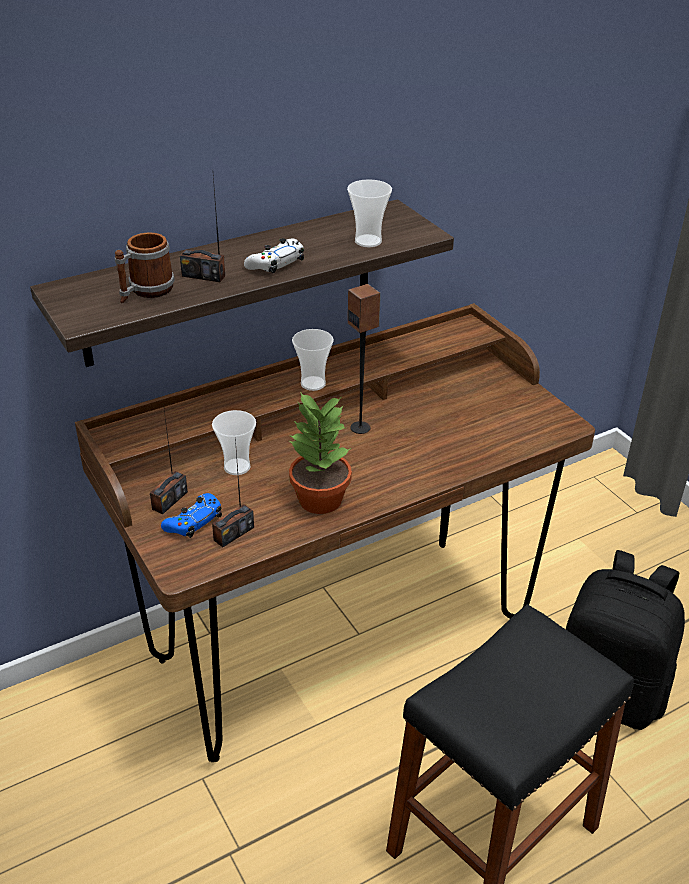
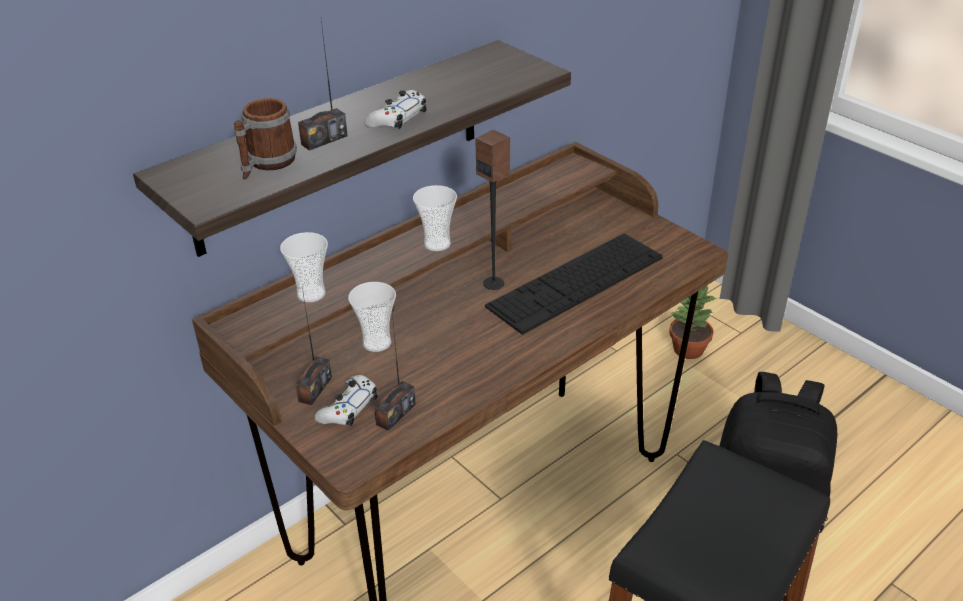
camera: 10 degrees left, 0 degrees up
(194, 521) = (348, 408): blue game controller -> white game controller
(203, 276) = (324, 140): radio -> radio turned 45 degrees counterclockwise
(319, 499) = (474, 364): potted plant -> potted plant (687, 349)
(368, 241) = (485, 85): cup -> cup (311, 294)
(438, 437) = (576, 282): none -> keyboard

